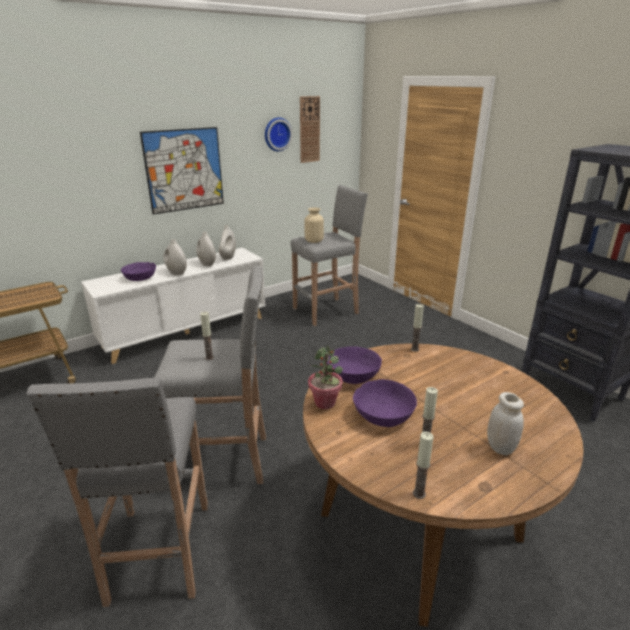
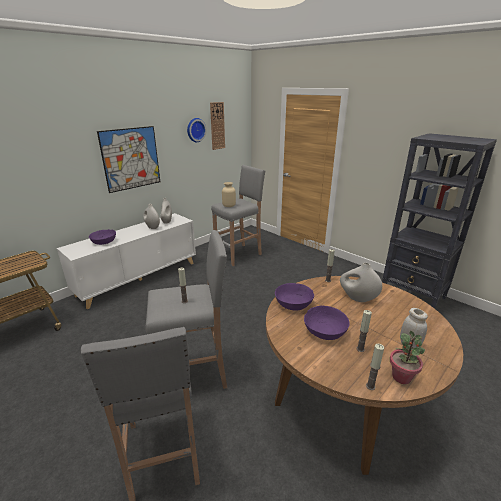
camera: 10 degrees left, 0 degrees up
(176, 273) = (131, 236): white vase -> white vase (357, 298)
(325, 403) = (282, 327): potted plant -> potted plant (401, 377)

